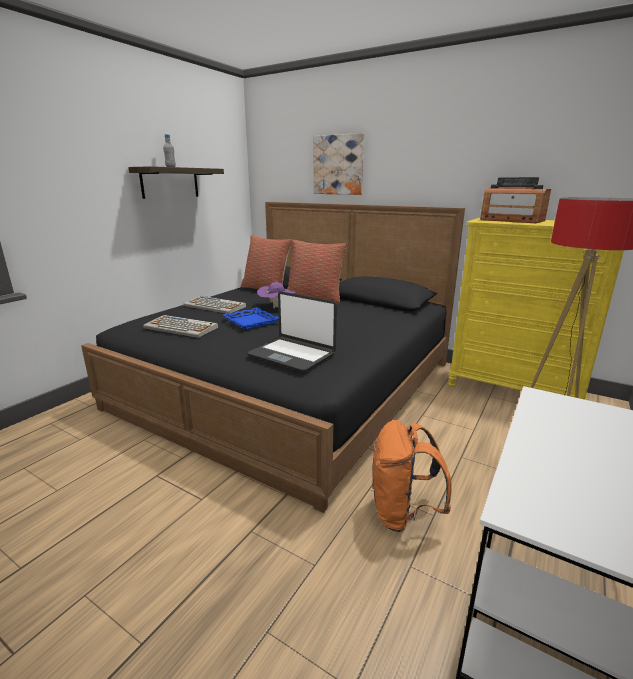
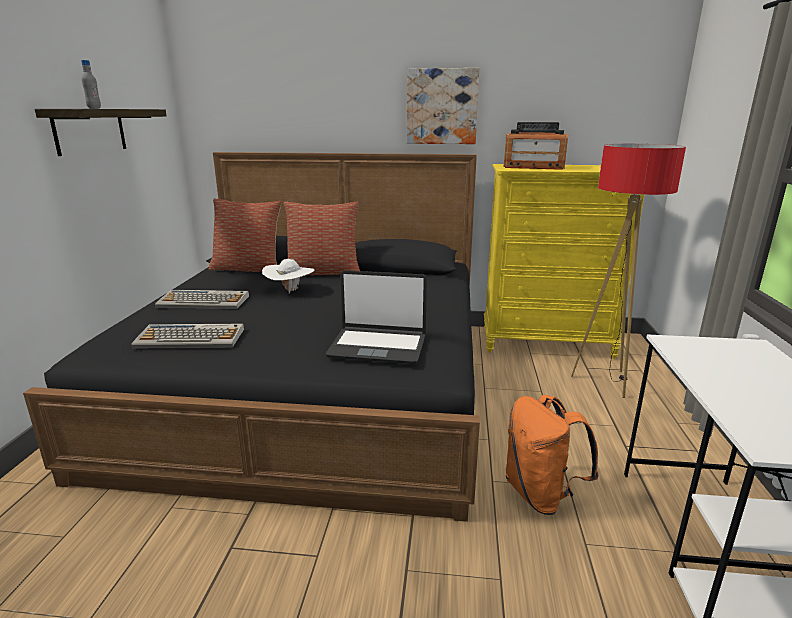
camera: 25 degrees left, 0 degrees up
(250, 322) = (279, 315): blue tray -> none
(276, 307) = (290, 291): purple hat -> white hat
(338, 165) = (316, 105): picture -> picture (442, 107)

